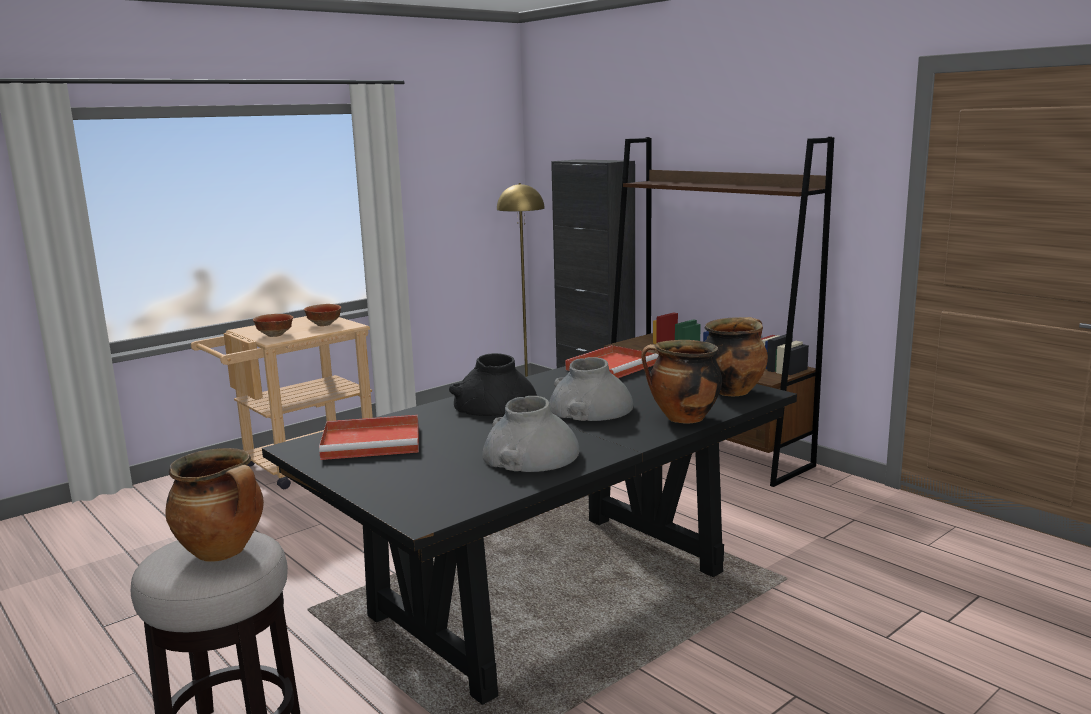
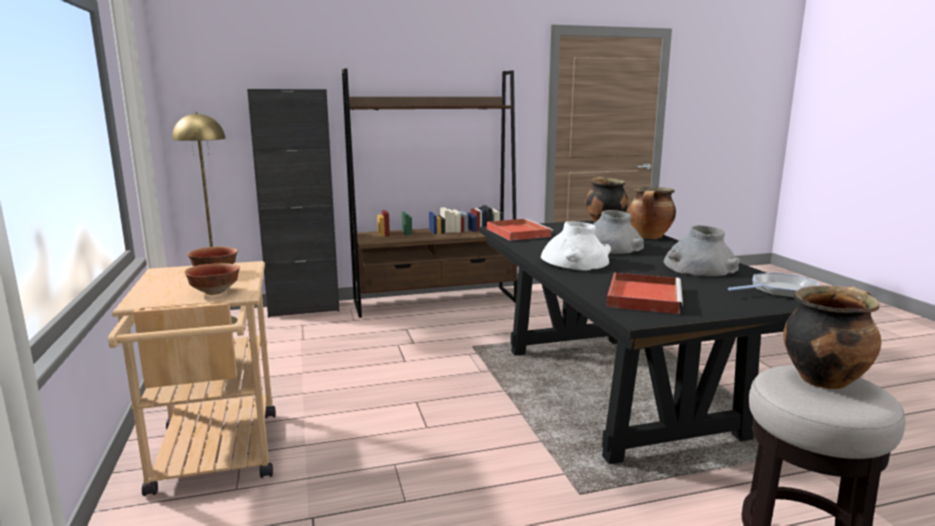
camera: 65 degrees left, 0 degrees up
(449, 498) = (779, 290): none -> frying pan
(495, 403) = (575, 261): black vase -> white vase

